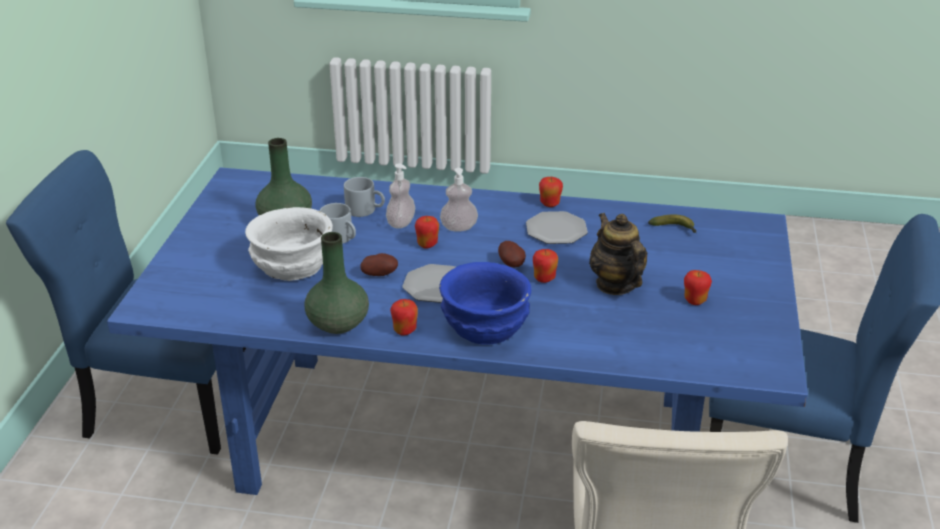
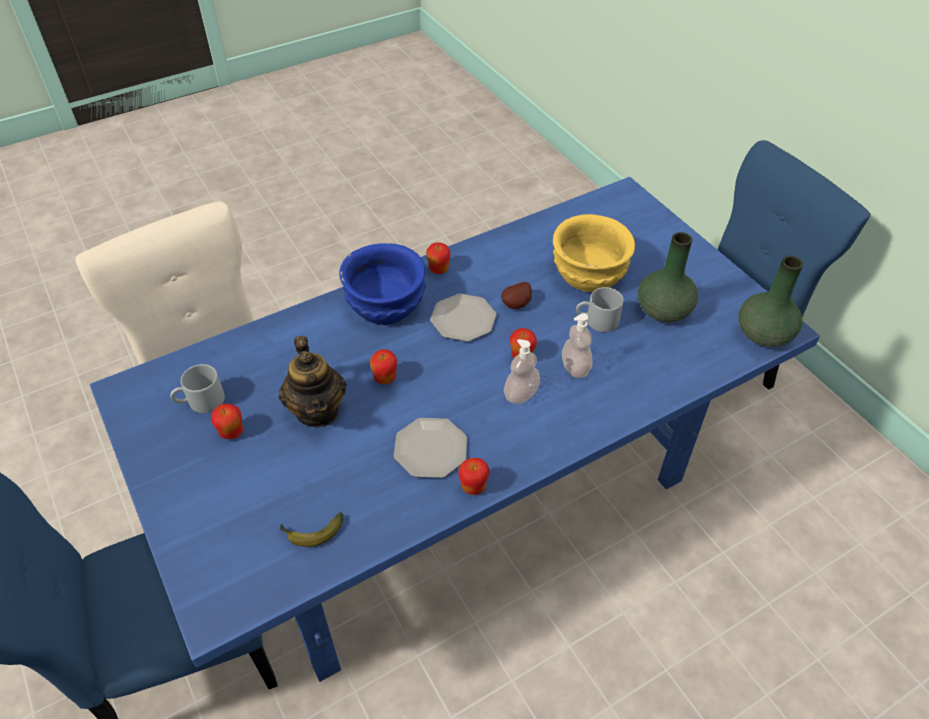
camera: 140 degrees right, 15 degrees up
(291, 267) = (589, 273): white bowl -> yellow bowl
(339, 323) = (490, 251): green vase -> green vase (763, 335)
(365, 210) = (625, 364): grey mug -> grey mug (200, 402)
(512, 265) = (427, 378): potato -> none
(616, 284) = (317, 410): teapot -> teapot turned 45 degrees clockwise

